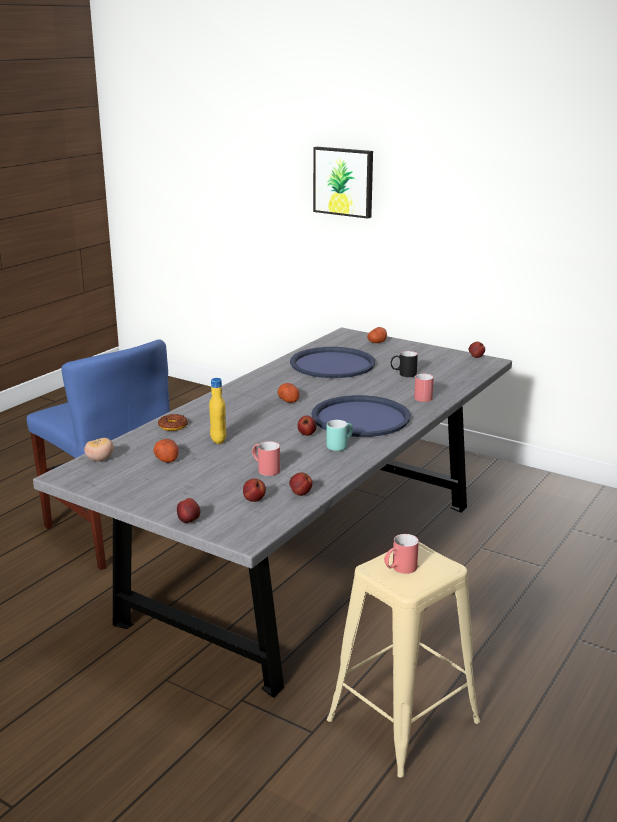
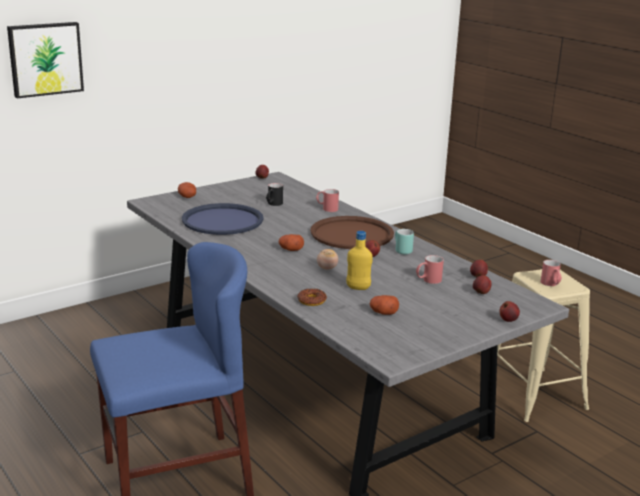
camera: 70 degrees left, 0 degrees up
(100, 459) = (366, 341): tomato -> tomato (327, 268)
(360, 418) = (352, 234): blue tray -> brown tray

